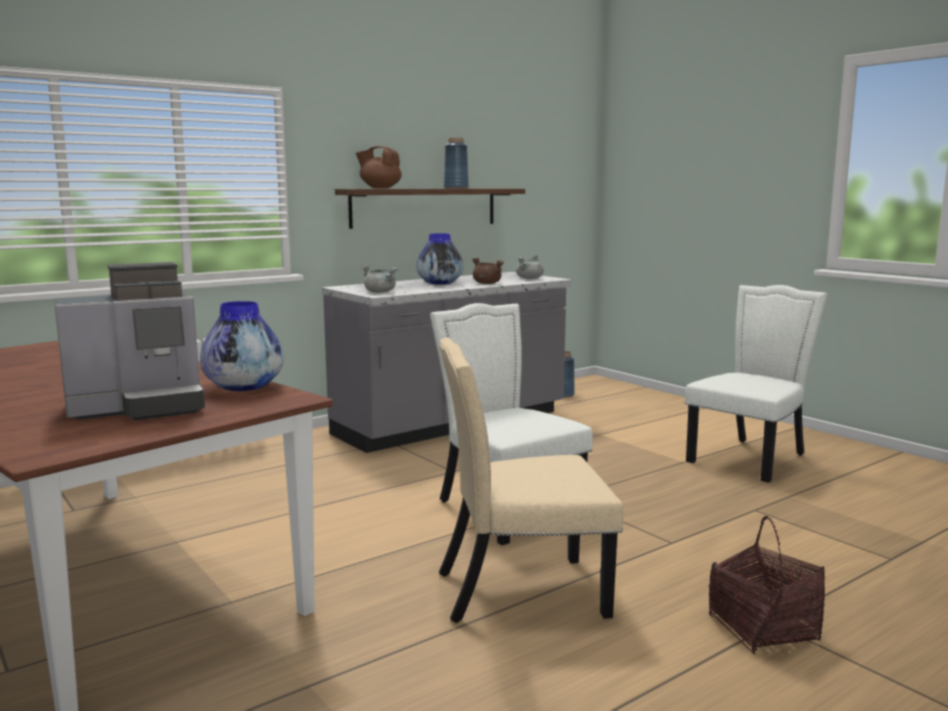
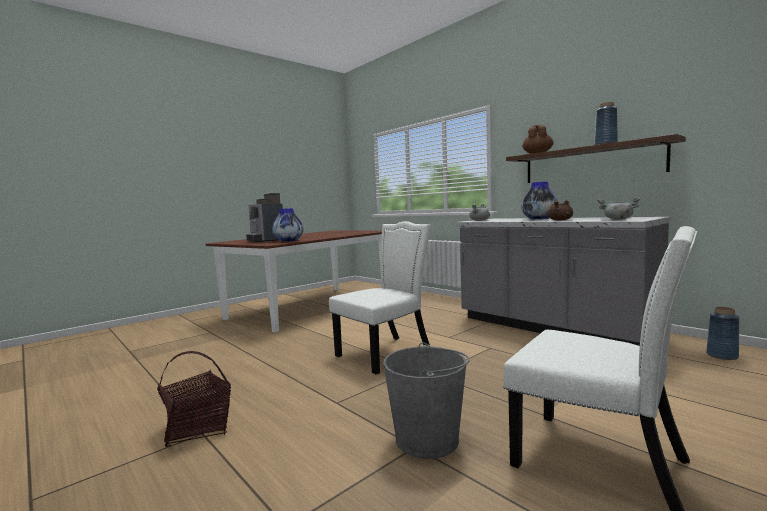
camera: 85 degrees right, 5 degrees down
(524, 591) = (278, 363): beige chair -> none
(741, 504) = (427, 439): none -> grey bucket

